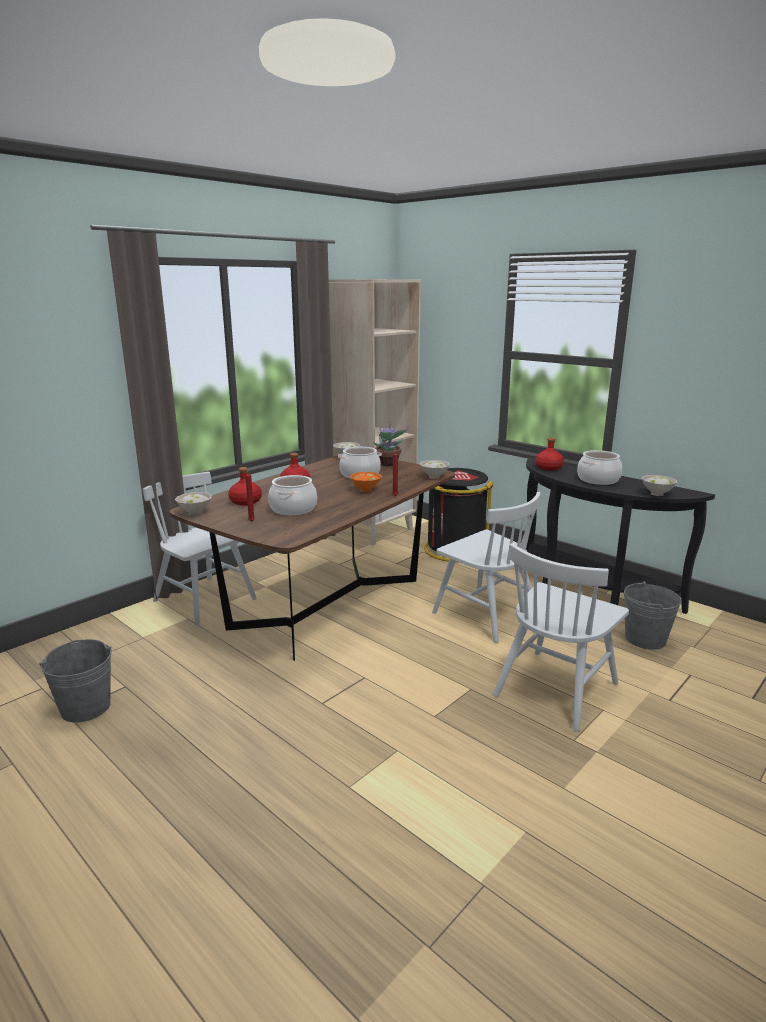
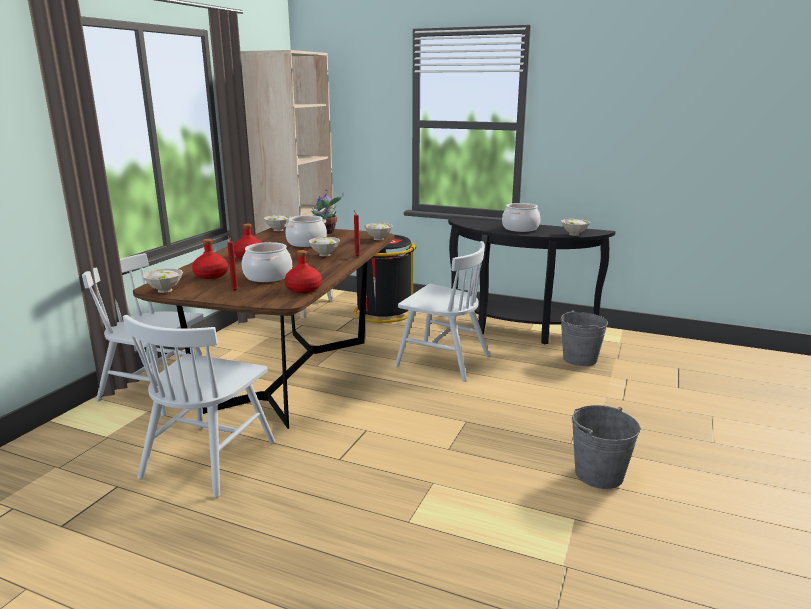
camera: 20 degrees left, 0 degrees up
(86, 707) = (82, 515): grey bucket -> grey bucket (599, 474)
(365, 490) = (324, 254): orange bowl -> white bowl
(548, 468) = (472, 223): red bottle -> red bottle (303, 289)
(555, 688) = (534, 408): white chair -> white chair (209, 458)

